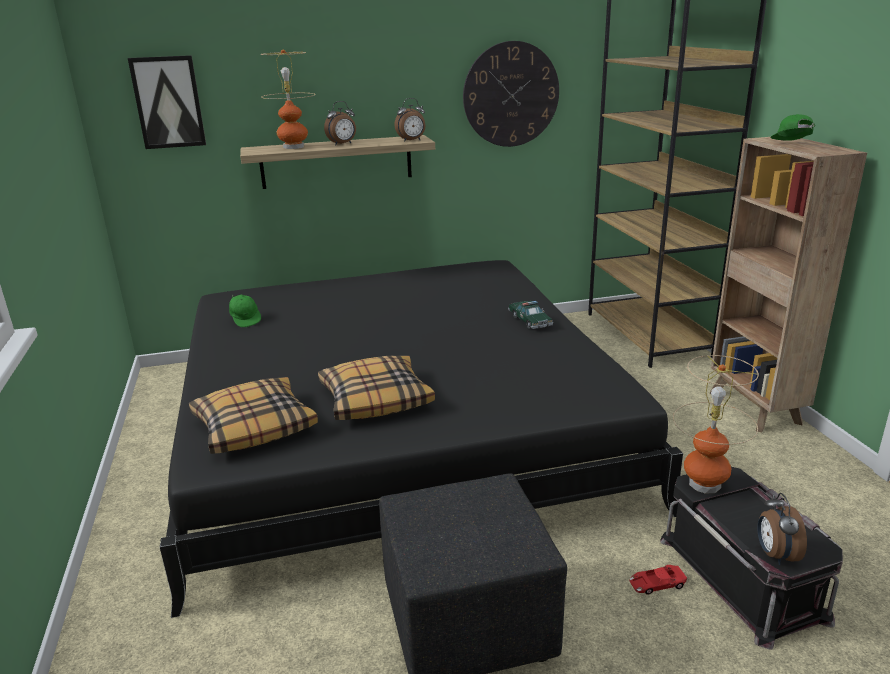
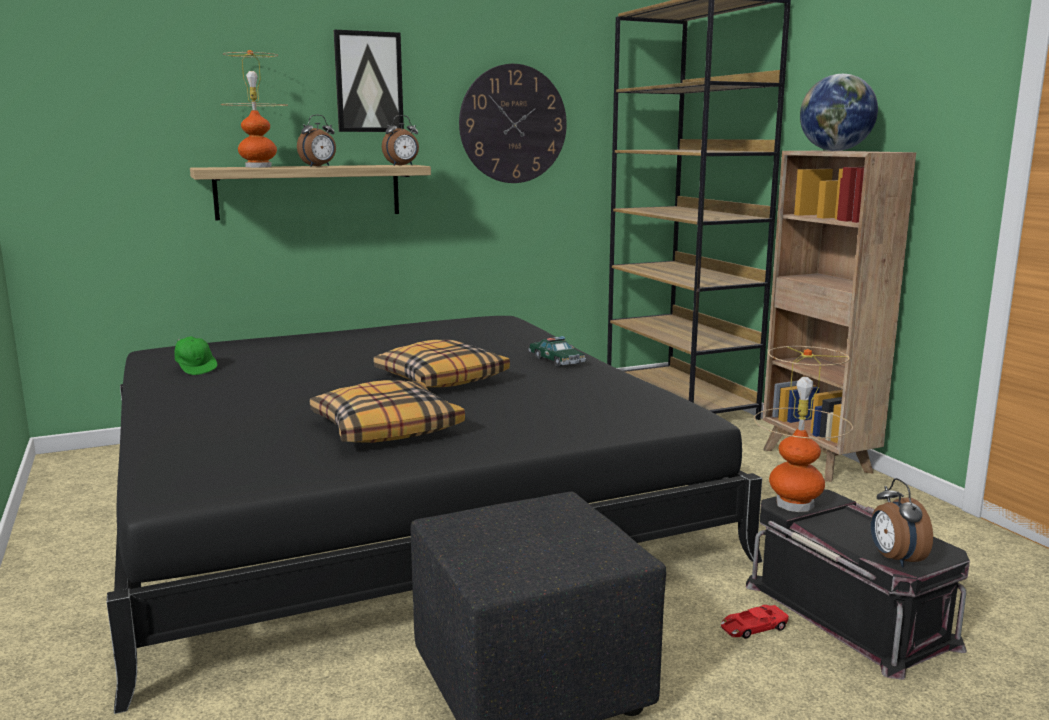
camera: 10 degrees left, 10 degrees down
(168, 102) = (100, 107): picture -> picture (368, 82)
(254, 426) = (231, 457): pillow -> pillow (441, 378)
(791, 144) = (834, 151): green cap -> globe

